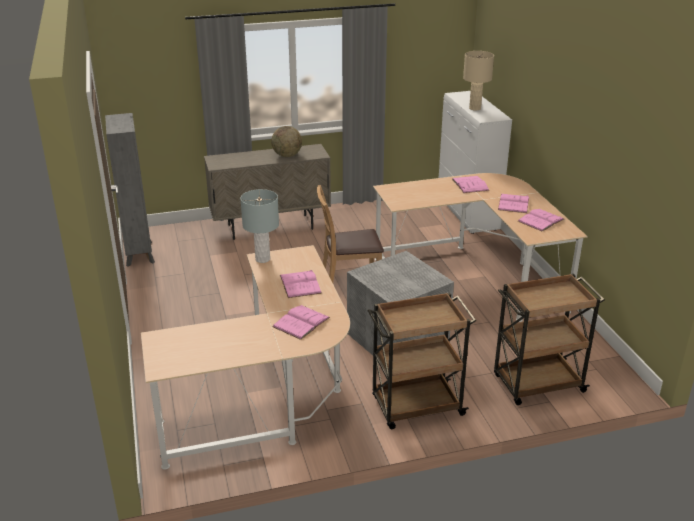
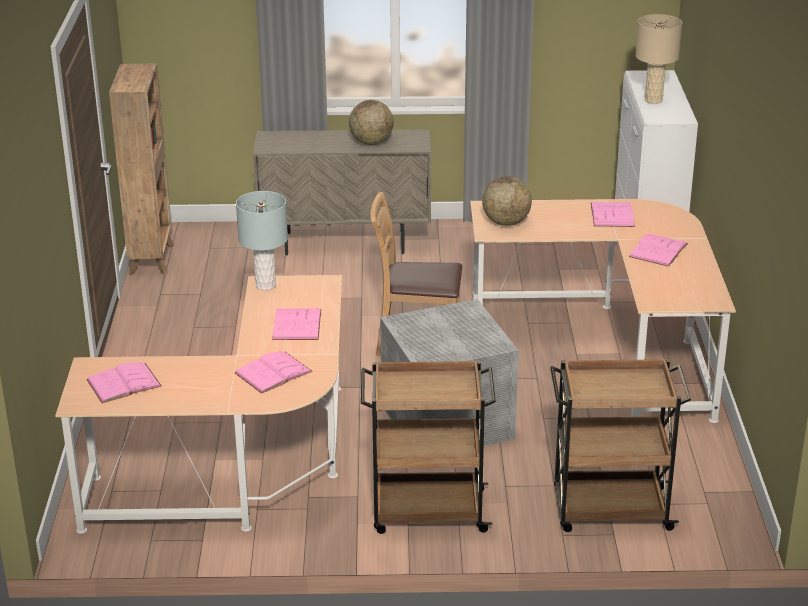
camera: 15 degrees right, 0 degrees up
(139, 253) = (152, 258): grey bookcase -> brown bookcase
(405, 197) = (506, 222): none -> globe
(541, 220) = (682, 279): pink book -> pink book (124, 383)

